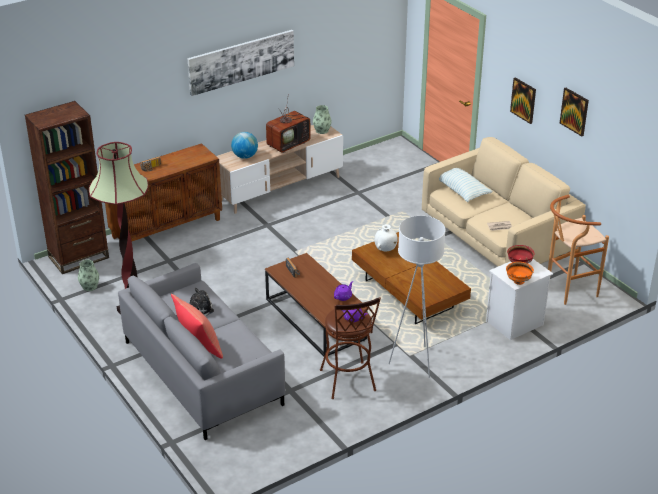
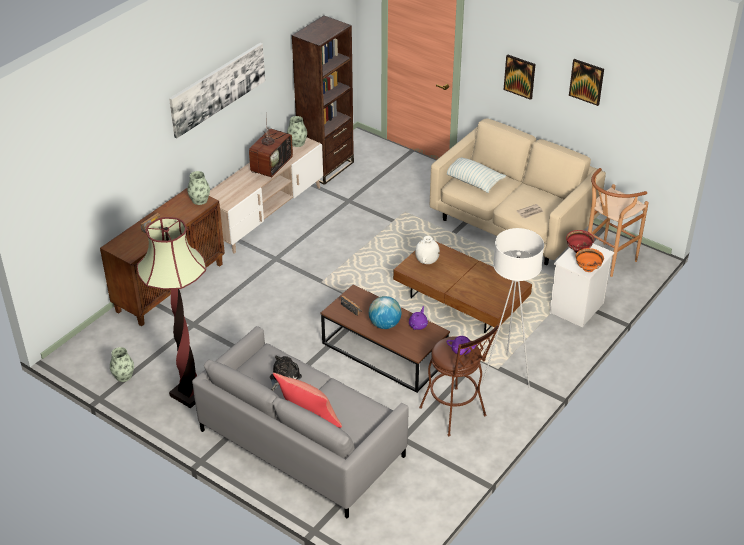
camera: 20 degrees left, 5 degrees up
(79, 257) = (91, 344): brown bookcase -> brown bookcase (326, 167)
(203, 155) = (199, 200): none -> vase
(245, 156) = (233, 190): globe -> globe (384, 324)

